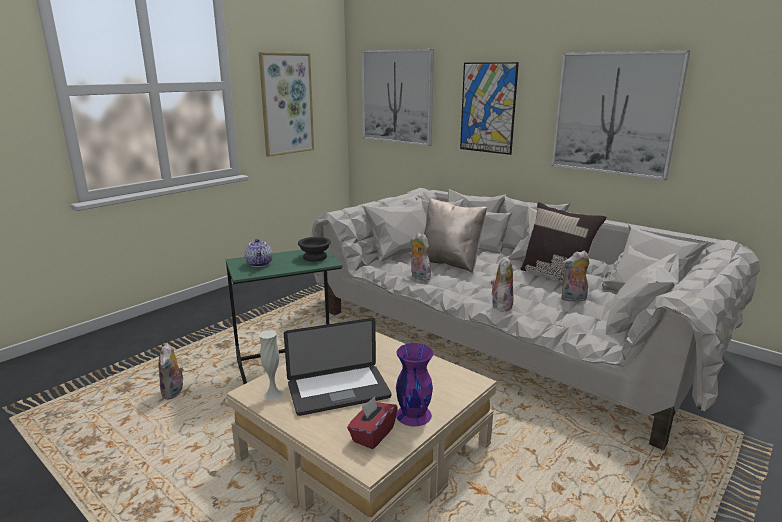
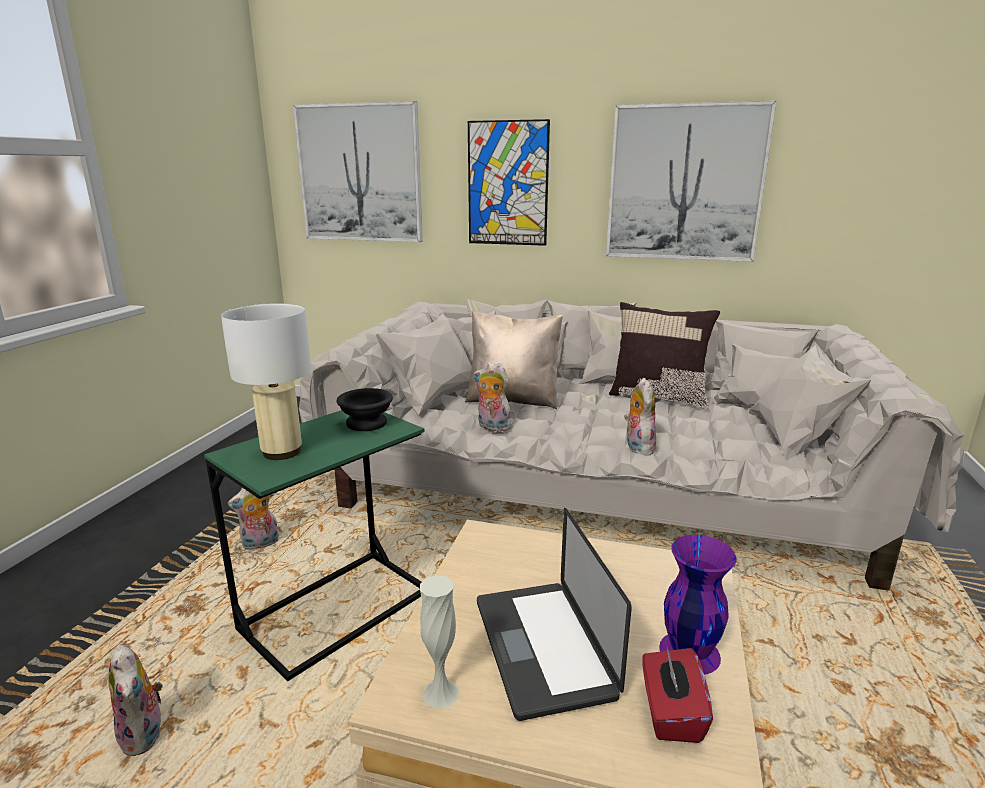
camera: 25 degrees left, 0 degrees up
(260, 264) = (282, 451): teapot -> white table lamp
(286, 104) = (188, 185): picture -> none
(338, 391) = (542, 647): laptop -> laptop turned 120 degrees clockwise
(573, 299) = (707, 422): plush toy -> plush toy (260, 544)

